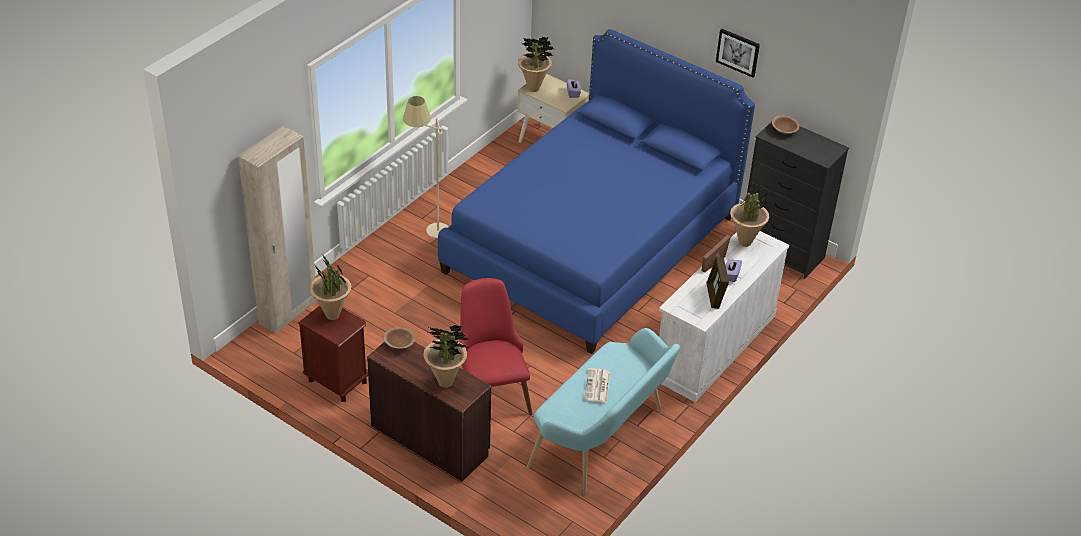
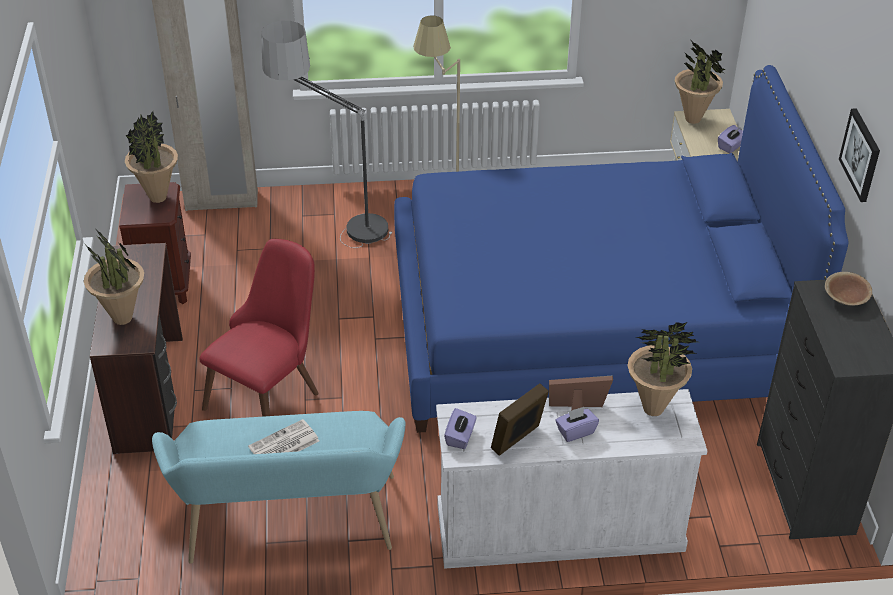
camera: 50 degrees right, 0 degrees up
(381, 282) = (334, 227): none -> floor lamp
(399, 344) = (147, 255): brown bowl -> none
(691, 313) = (460, 437): none -> purple tissue box

